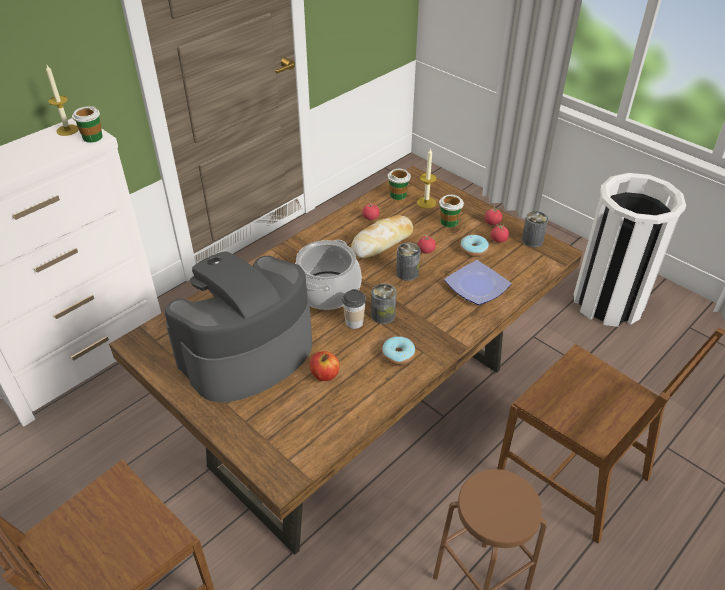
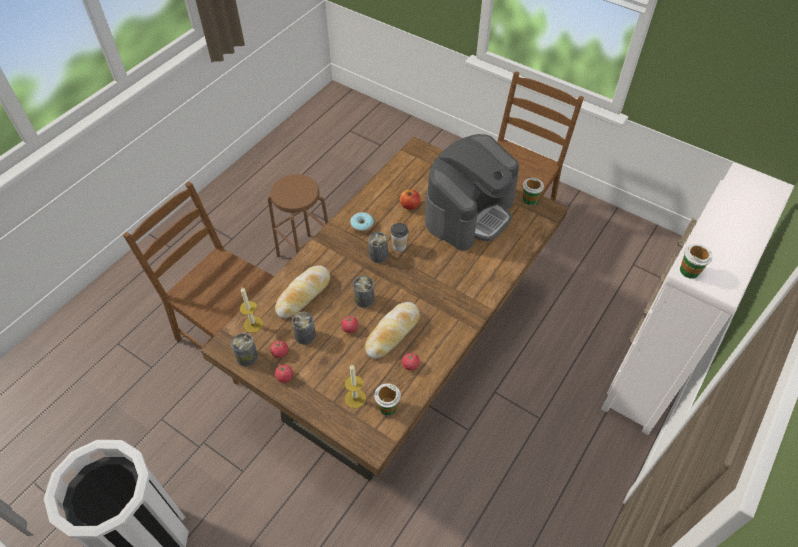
camera: 170 degrees right, 10 degrees up
(67, 130) = (724, 278): candle -> candle (253, 324)
(327, 290) = (428, 272): cooking pot -> none
(449, 222) = (329, 371): cup -> cup (530, 199)
(473, 250) = (305, 335): donut -> can
(477, 285) = (303, 295): plate -> bread

